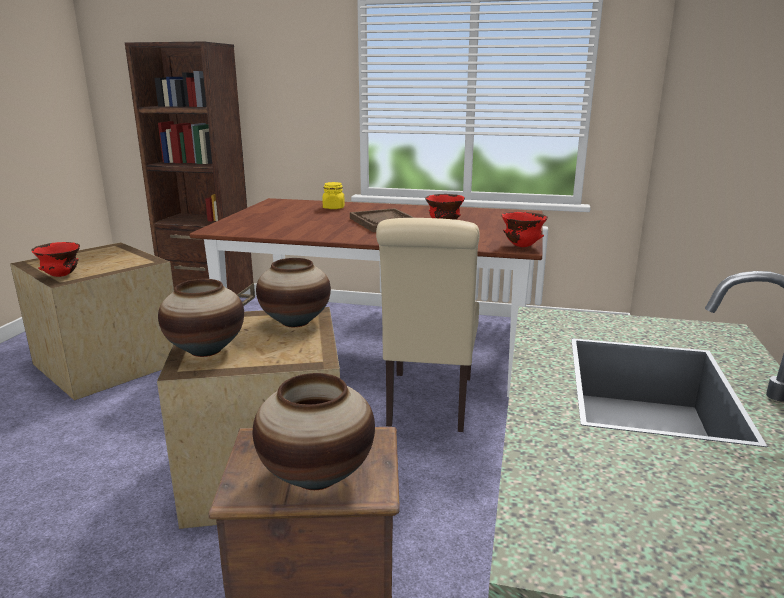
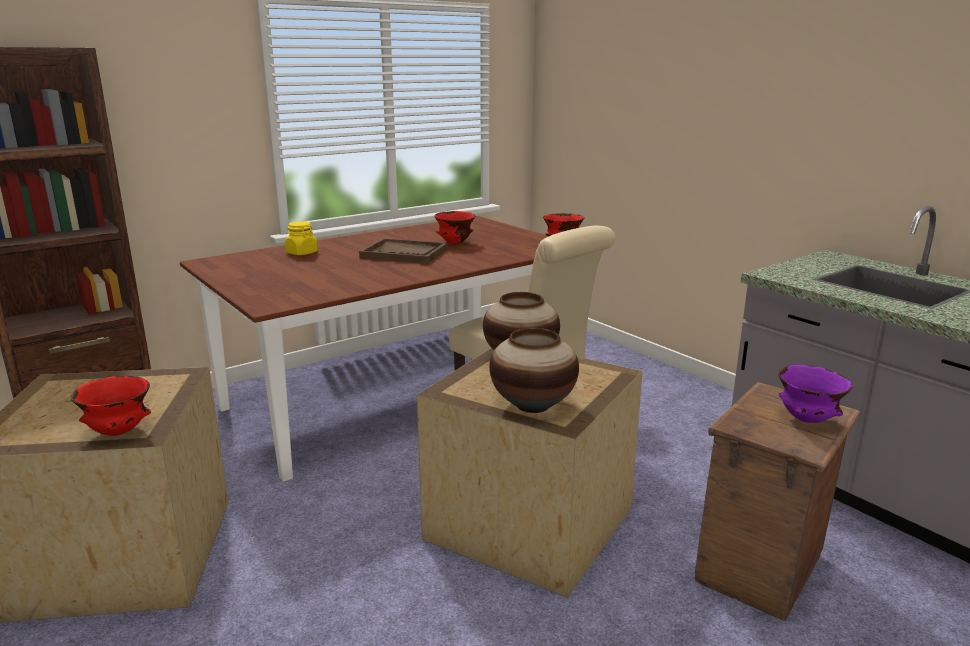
camera: 50 degrees left, 0 degrees up
(317, 477) = (808, 420): vase -> purple bowl

